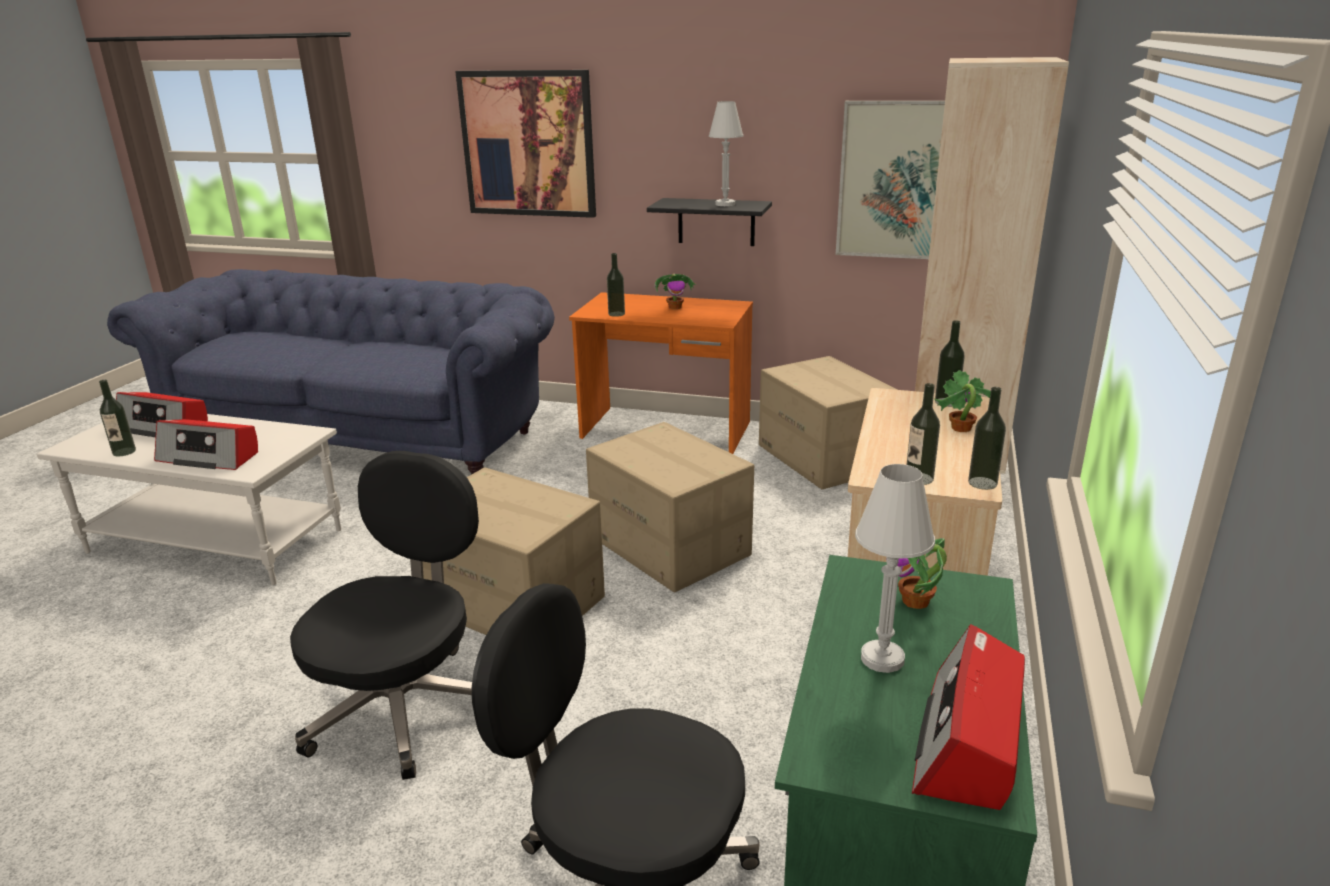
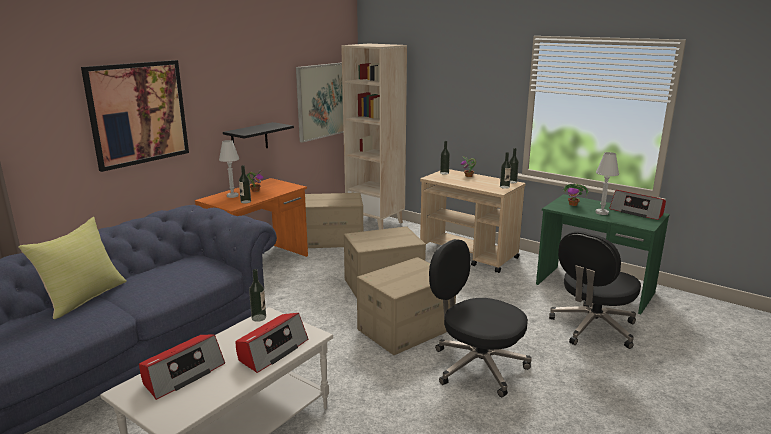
camera: 70 degrees left, 5 degrees down
(124, 452) = (219, 390): bottle -> bottle (259, 318)
(330, 340) = (83, 298): none -> yellow pillow
(725, 204) = (266, 127): white table lamp -> white table lamp (232, 196)

